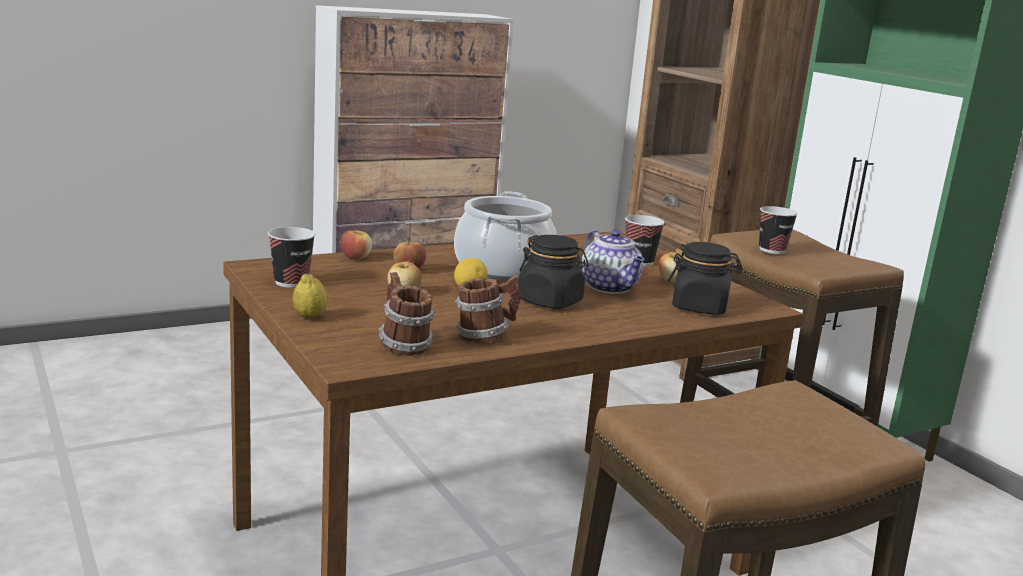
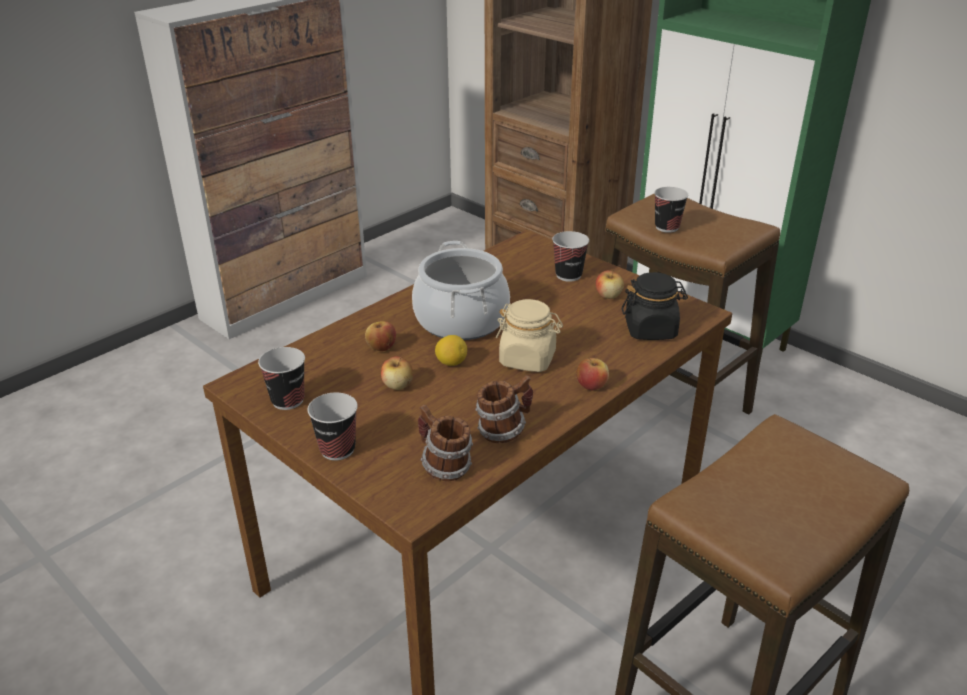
camera: 15 degrees left, 15 degrees up
(309, 317) = (337, 449): lemon -> cup
(356, 258) = (322, 343): apple -> apple (591, 386)
(550, 301) = (528, 359): black jar -> beige jar
(611, 287) = (566, 322): teapot -> none

